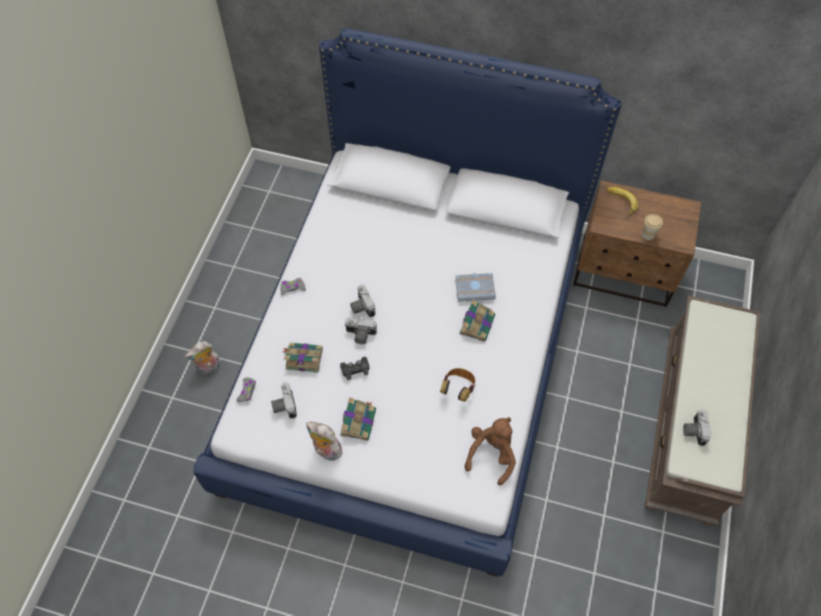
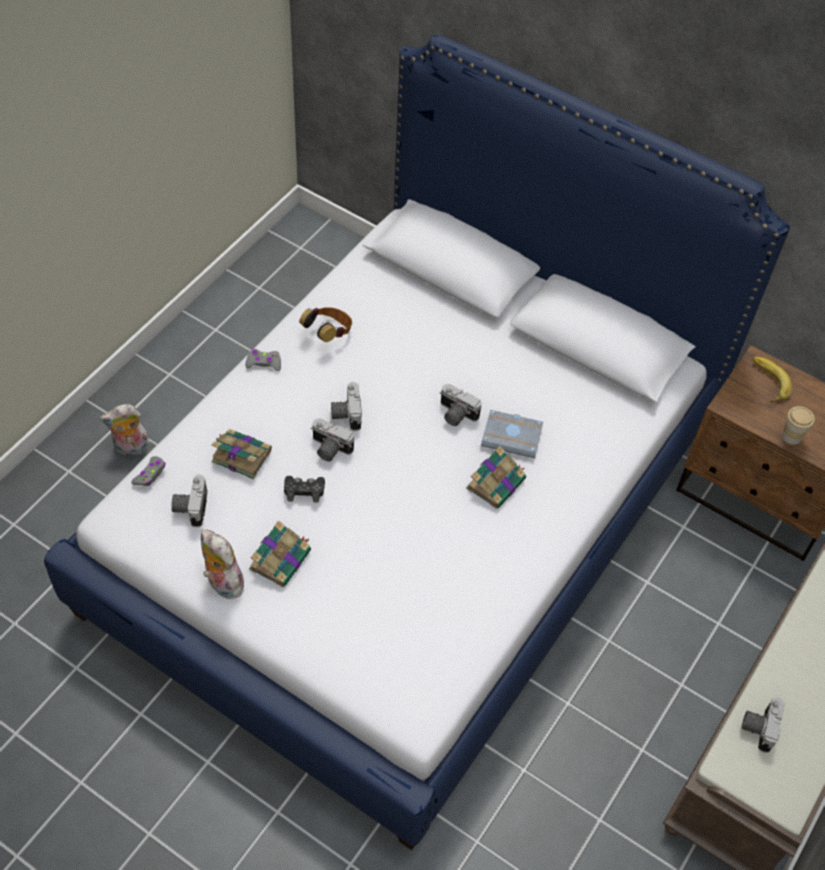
camera: 15 degrees right, 5 degrees down
(433, 285) = (455, 414): none -> camera
(458, 389) = (435, 560): headphones -> headphones (328, 334)
(492, 454) = (447, 660): brown plush toy -> none

